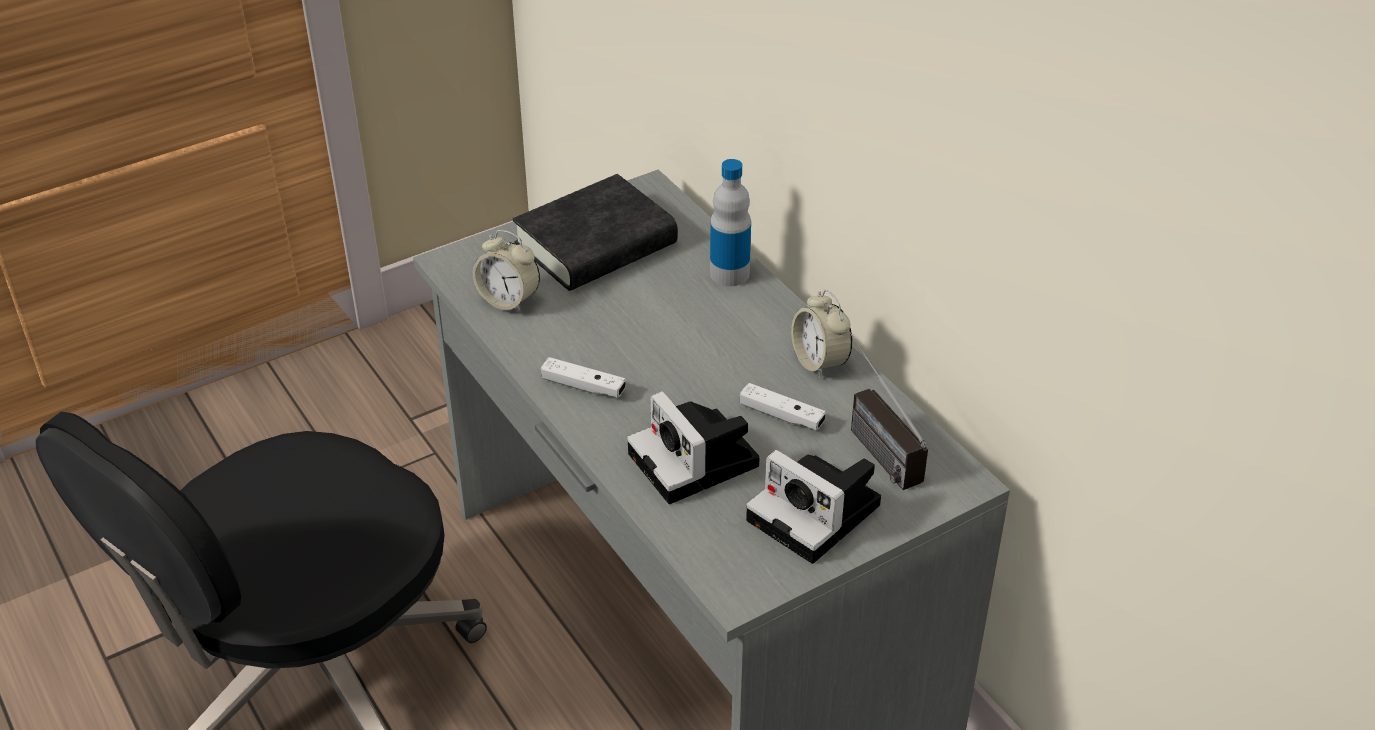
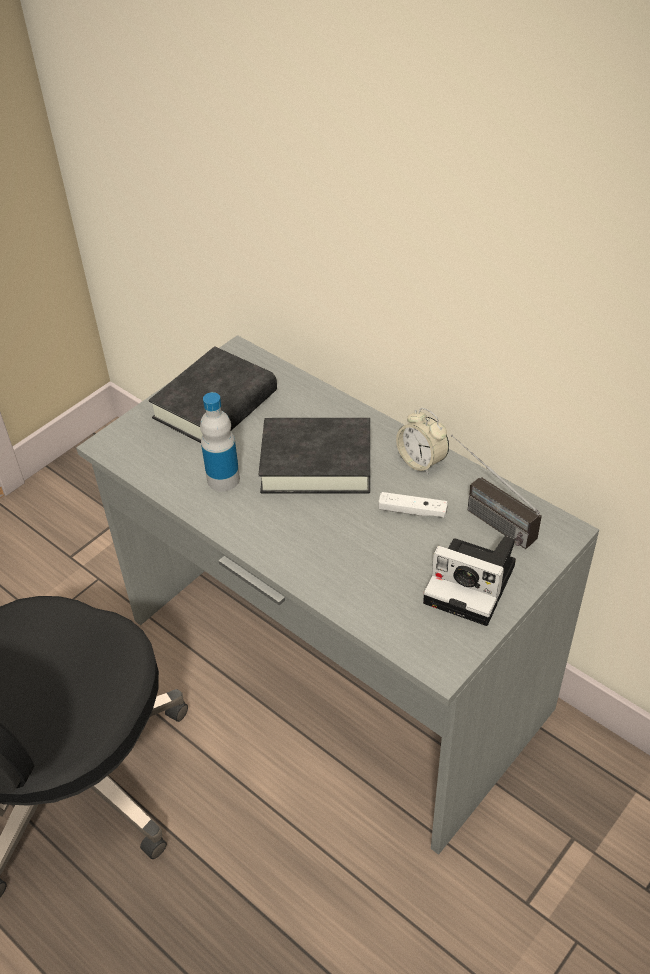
camera: 15 degrees left, 5 degrees up
(508, 300) = (166, 466): alarm clock -> none
(583, 386) = (254, 523): white game controller -> none
(689, 335) = (316, 462): none -> black book
(697, 462) = (366, 565): camera -> none
(729, 274) = (325, 406): bottle -> bottle (223, 479)

